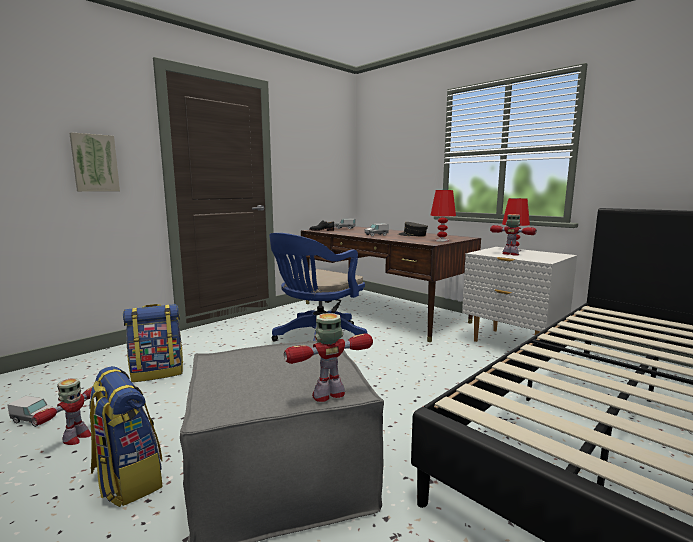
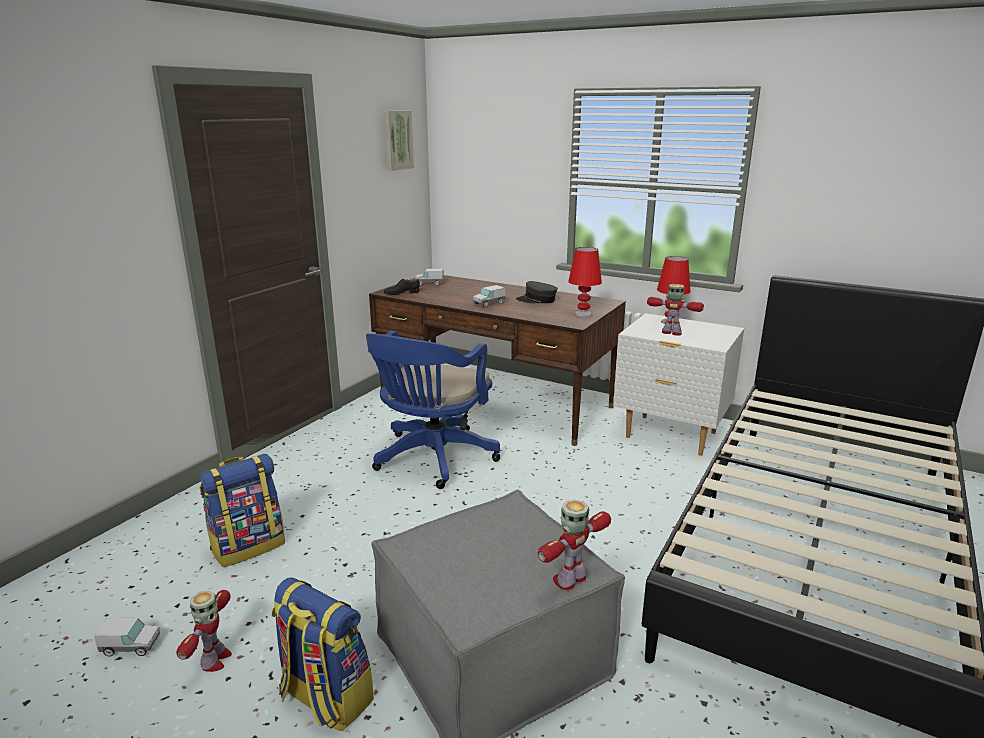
camera: 15 degrees left, 10 degrees up
(94, 163) = (91, 251): picture -> picture (397, 140)

